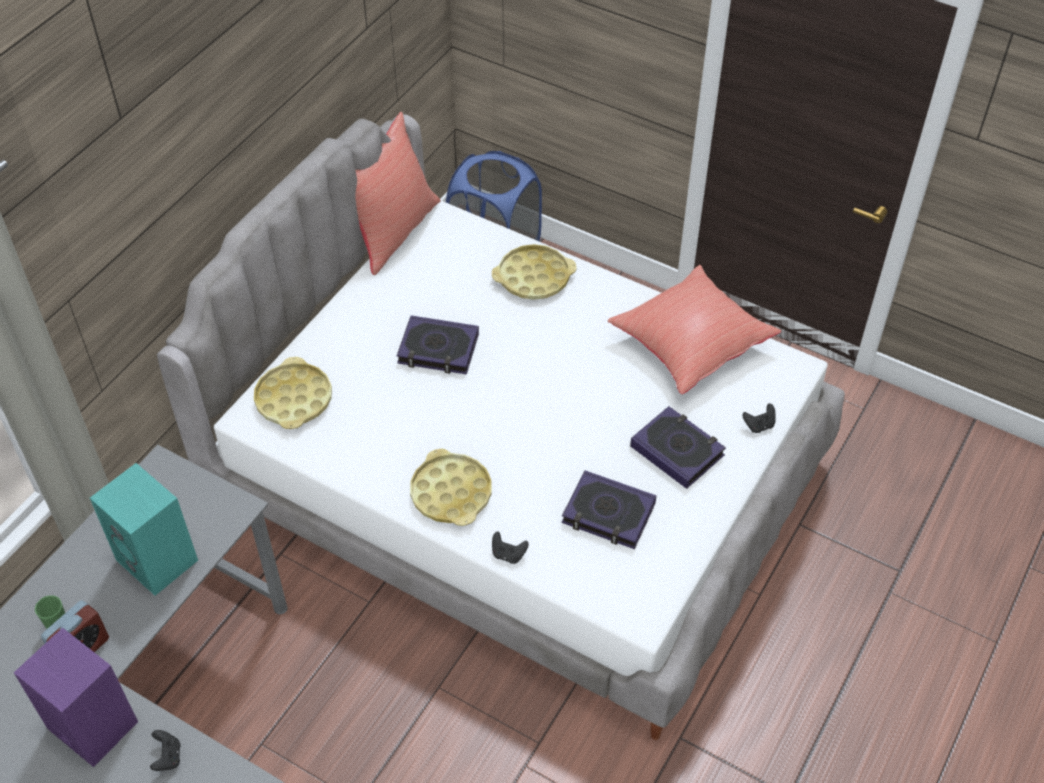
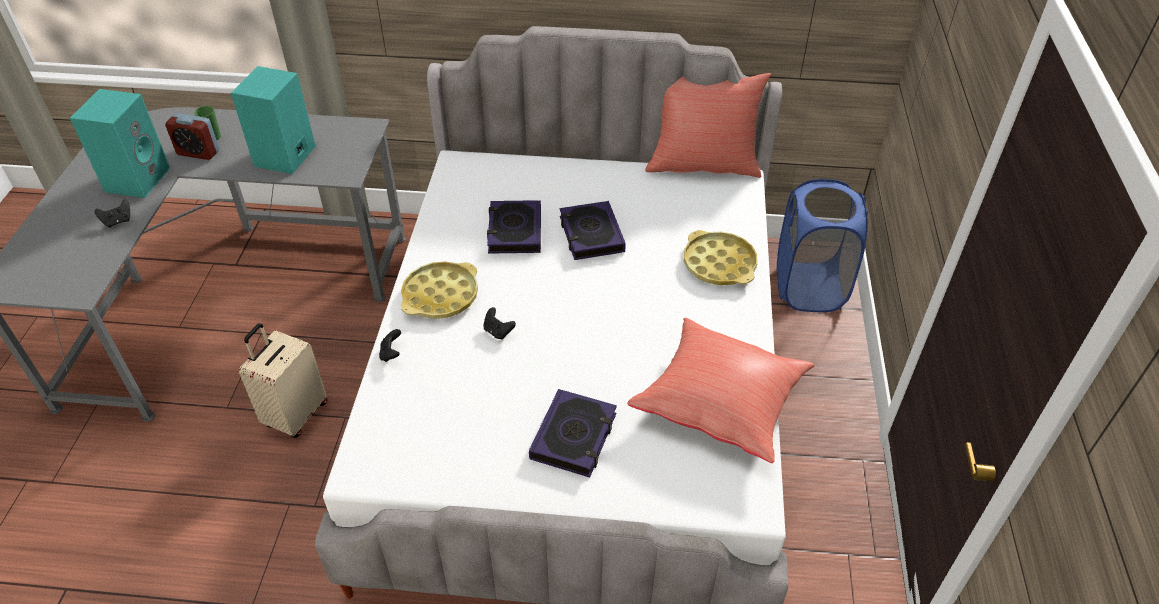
camera: 65 degrees right, 5 degrees down
(90, 725) = (137, 178): purple speaker -> turquoise speaker
(294, 399) = (488, 177): yellow tray -> none
(408, 734) = (295, 414): none -> beige suitcase
(608, 514) = (469, 408): book -> book (514, 231)
(759, 425) = (648, 497): black game controller -> black game controller (498, 331)

